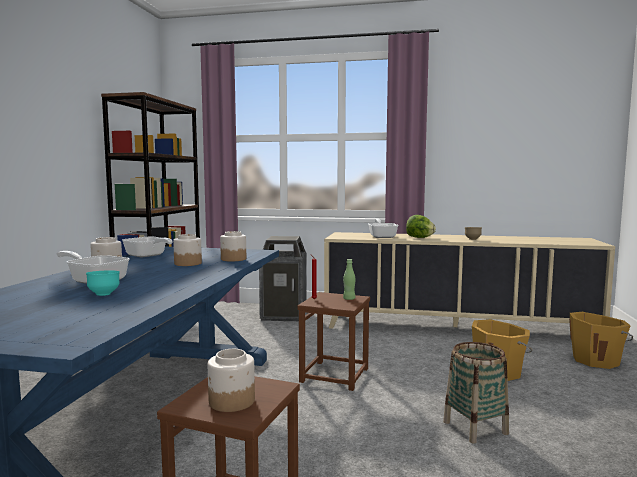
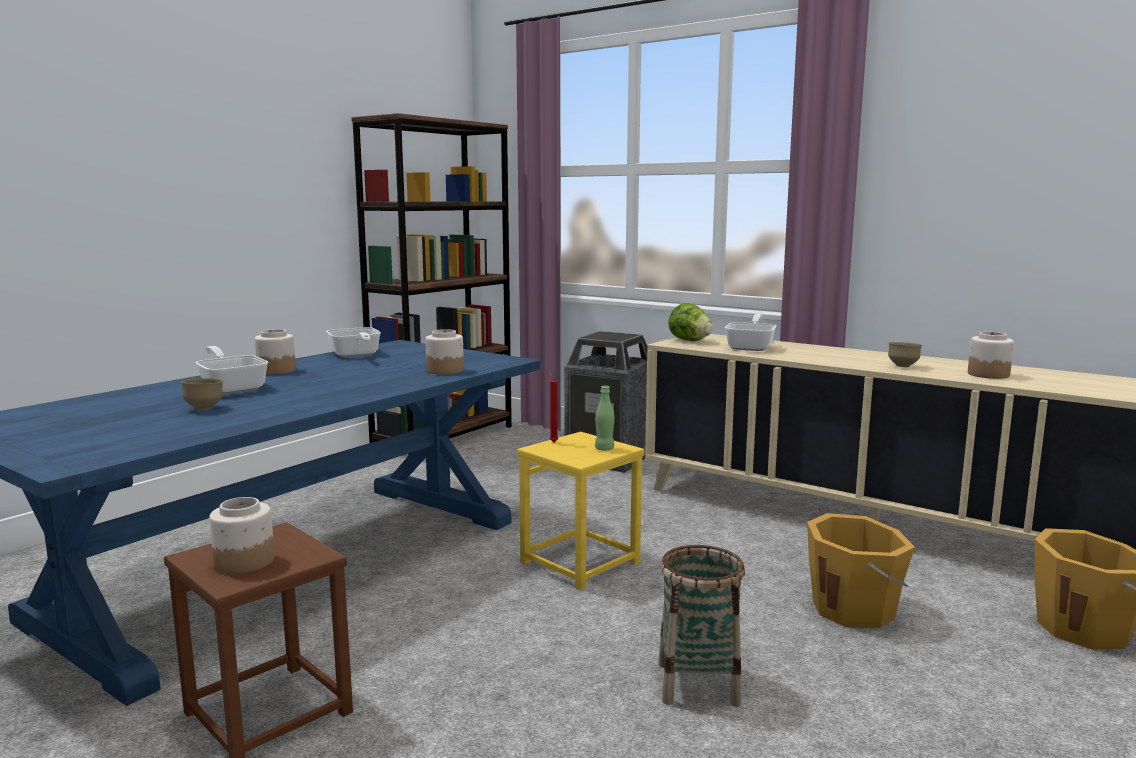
camera: 25 degrees right, 5 degrees up
(104, 294) = (204, 408): turquoise bowl -> brown bowl
(188, 263) = (376, 372): jar -> jar (988, 374)
(335, 375) = (580, 563): brown stool -> yellow stool
(419, 237) = (812, 354): lettuce -> lettuce (689, 340)

